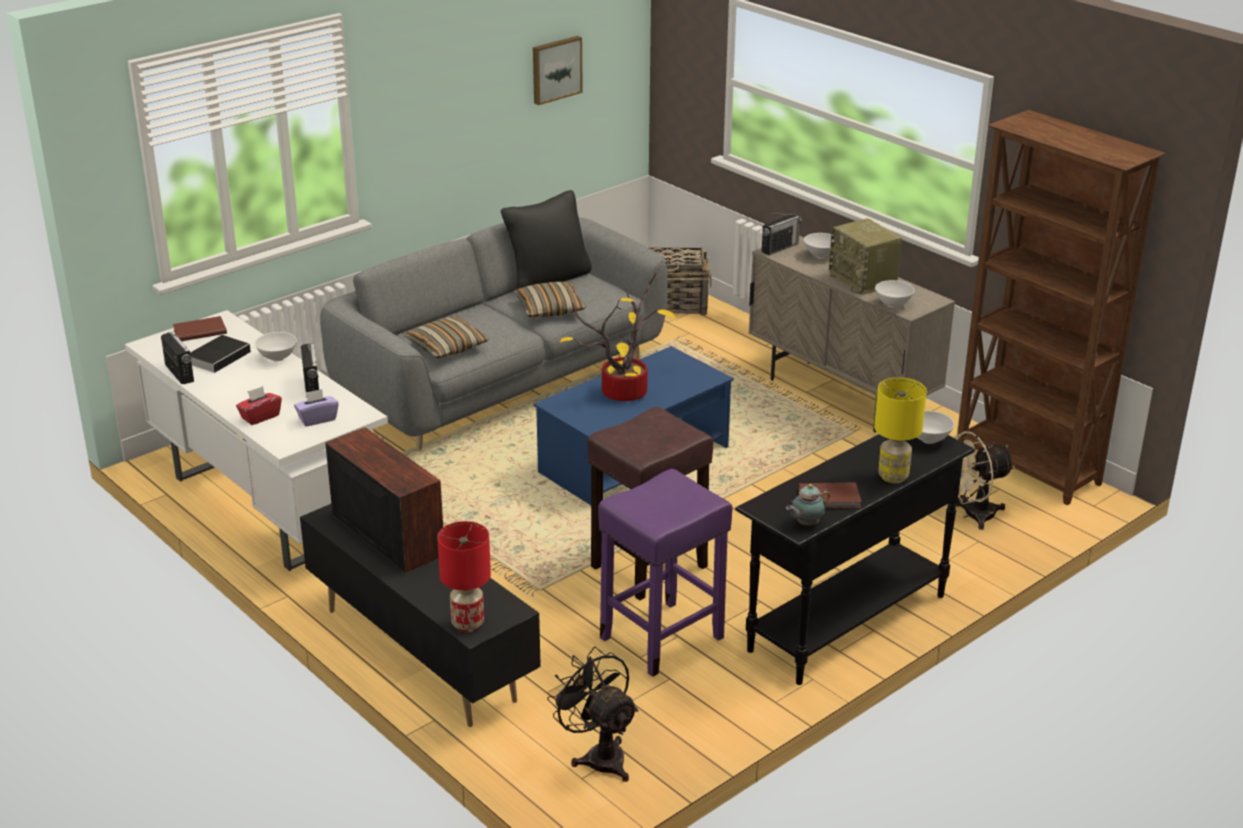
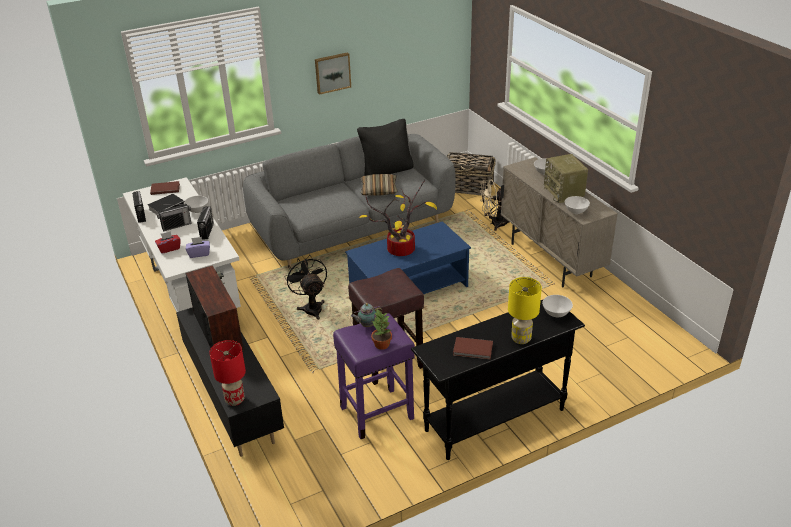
camera: 15 degrees right, 5 degrees up
(447, 346) = (309, 209): pillow -> none
(555, 69) = (405, 44): picture -> picture (332, 72)
(599, 756) = (307, 490): black fan -> black fan (311, 307)
(684, 510) = (381, 344): none -> potted plant
(780, 248) = (521, 165): radio -> radio (176, 225)
(806, 524) = (449, 367): teapot -> teapot (366, 325)
(972, 516) = (603, 354): beige fan -> beige fan (494, 223)
(1027, 468) = (652, 324): brown bookcase -> none

